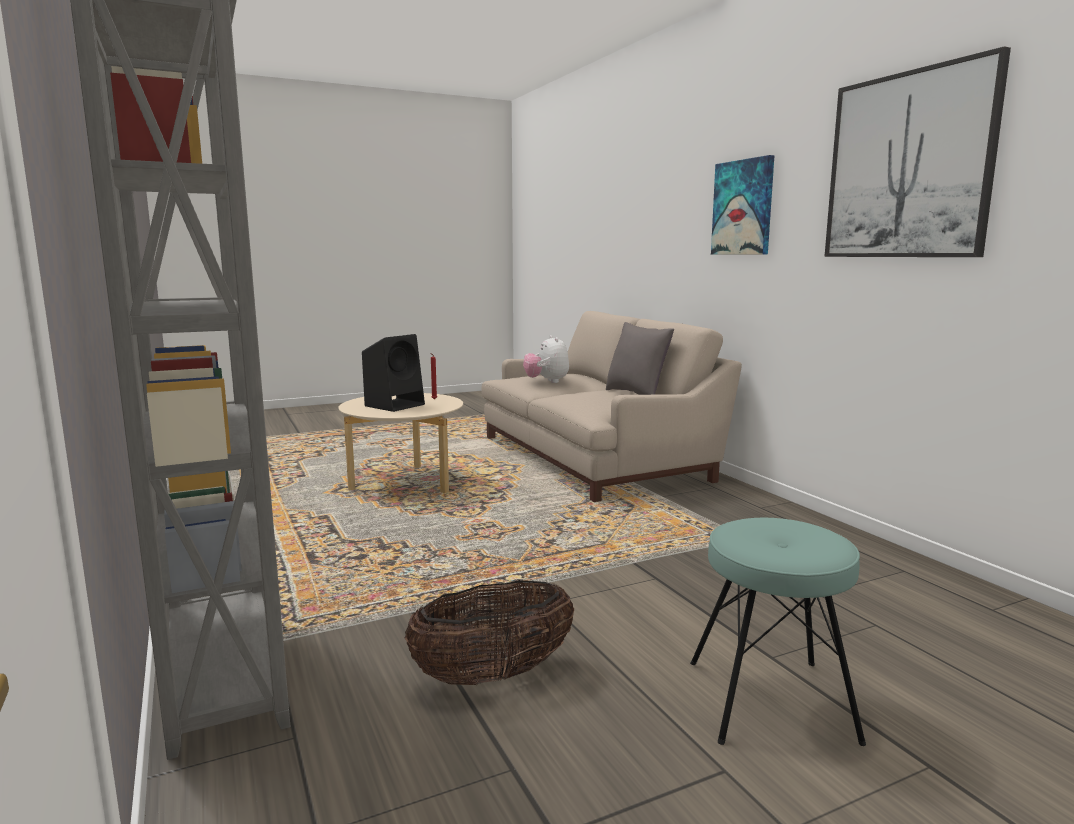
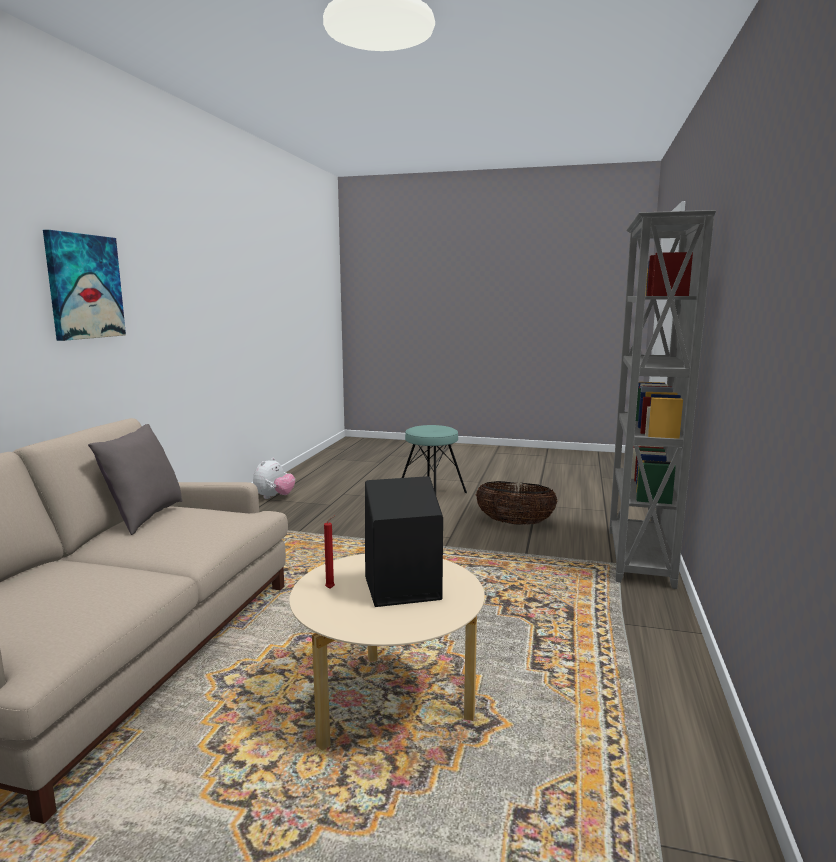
camera: 140 degrees left, 0 degrees up
(547, 381) = (101, 581): plush toy -> plush toy (274, 497)
(908, 166) = (201, 271): picture -> none

